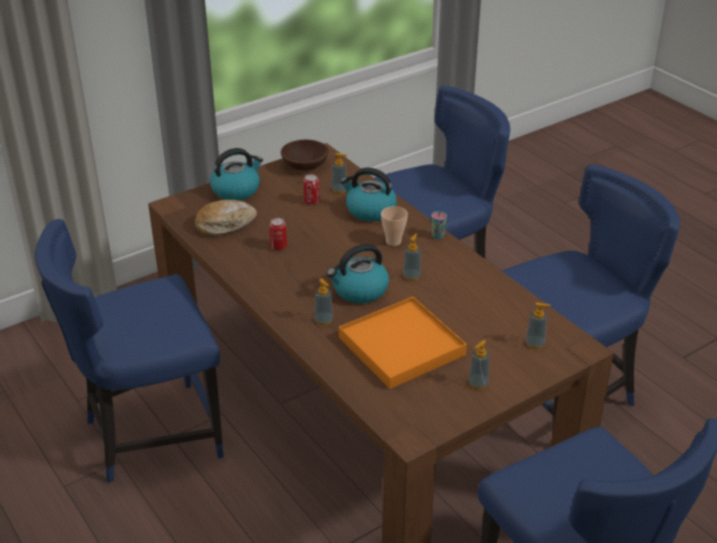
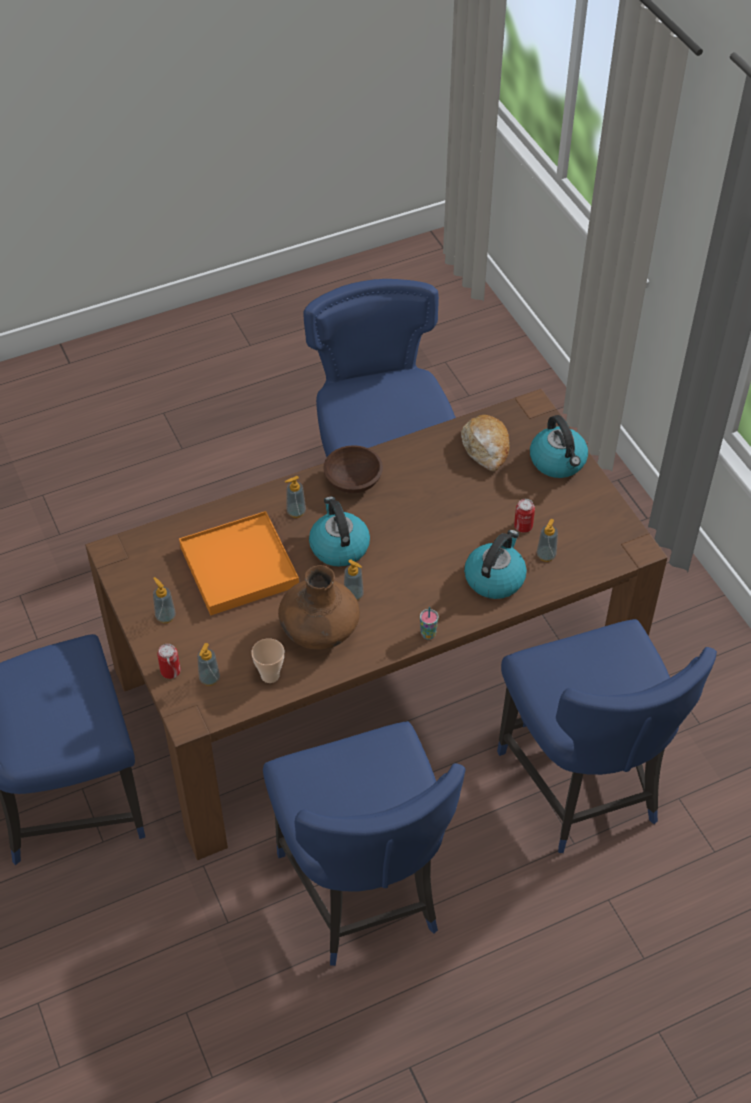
camera: 100 degrees right, 15 degrees up
(278, 246) = (434, 489): can -> can (170, 671)
(304, 166) = (607, 528): brown bowl -> brown bowl (352, 480)
(393, 241) = (424, 590): cup -> cup (270, 675)
(459, 289) = (319, 633): none -> brown vase

